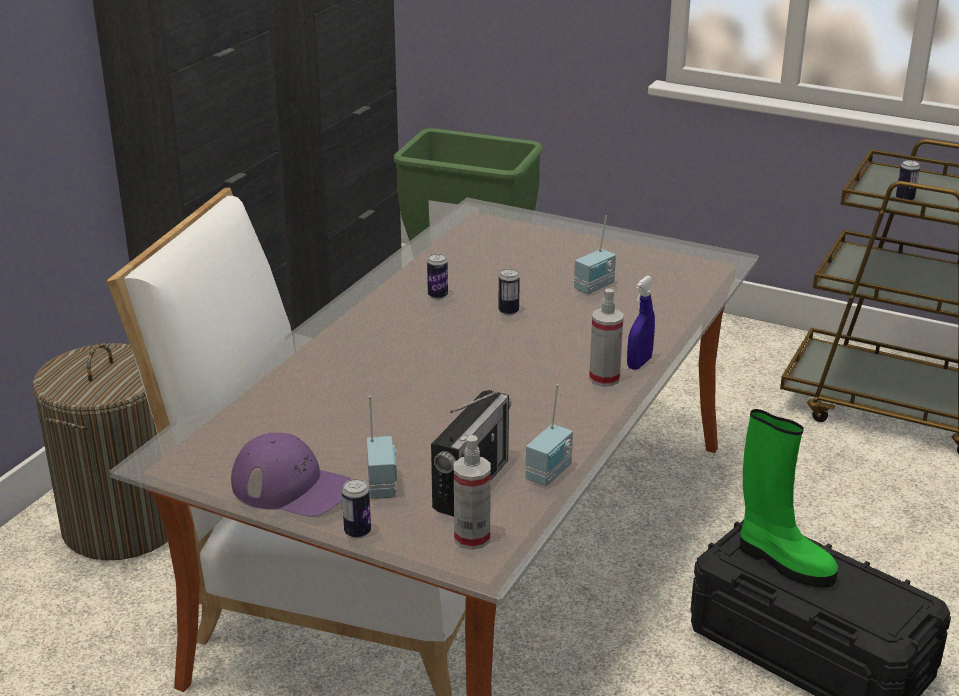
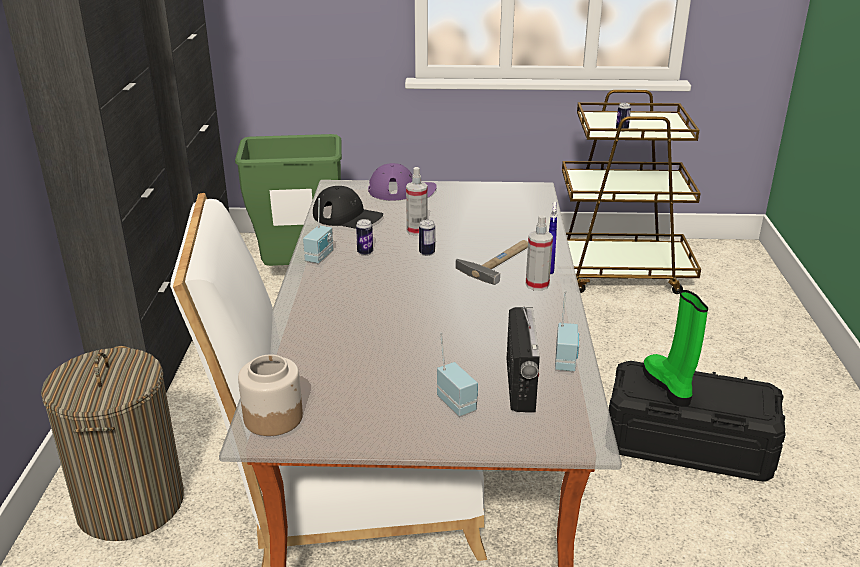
camera: 25 degrees left, 0 degrees up
(187, 448) = (273, 417): none -> jar
(292, 487) = (389, 425): purple cap -> purple cap (402, 191)
(357, 532) = (472, 445): can -> none
(457, 249) = (347, 216): none -> black cap
(472, 538) = (559, 424): spray bottle -> spray bottle (417, 230)
(584, 341) = (498, 262): none -> hammer
(595, 287) = (470, 224): radio -> radio (320, 256)
(783, 562) = (668, 386): green boot -> green boot turned 120 degrees counterclockwise

